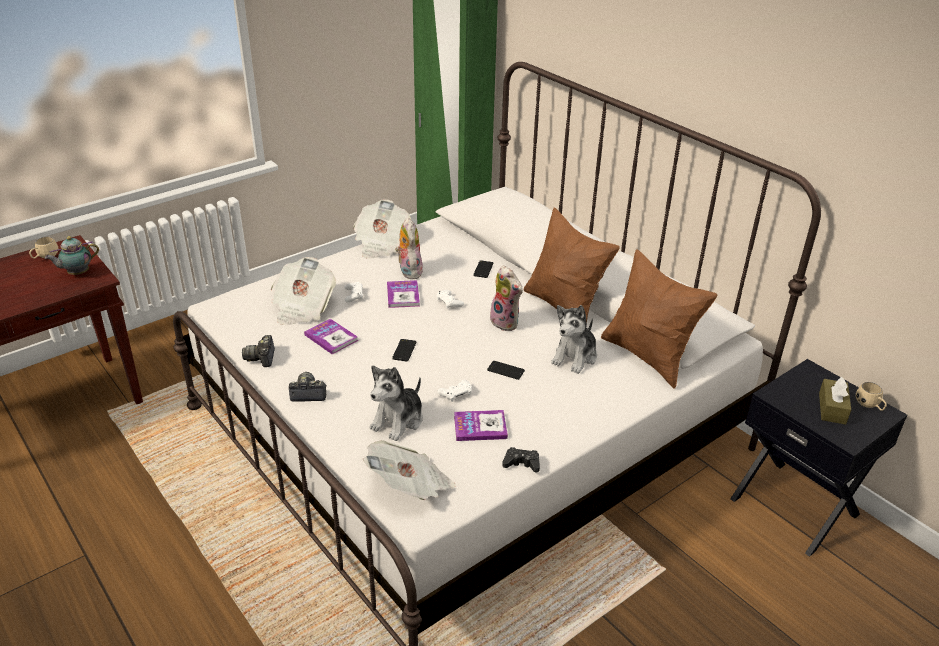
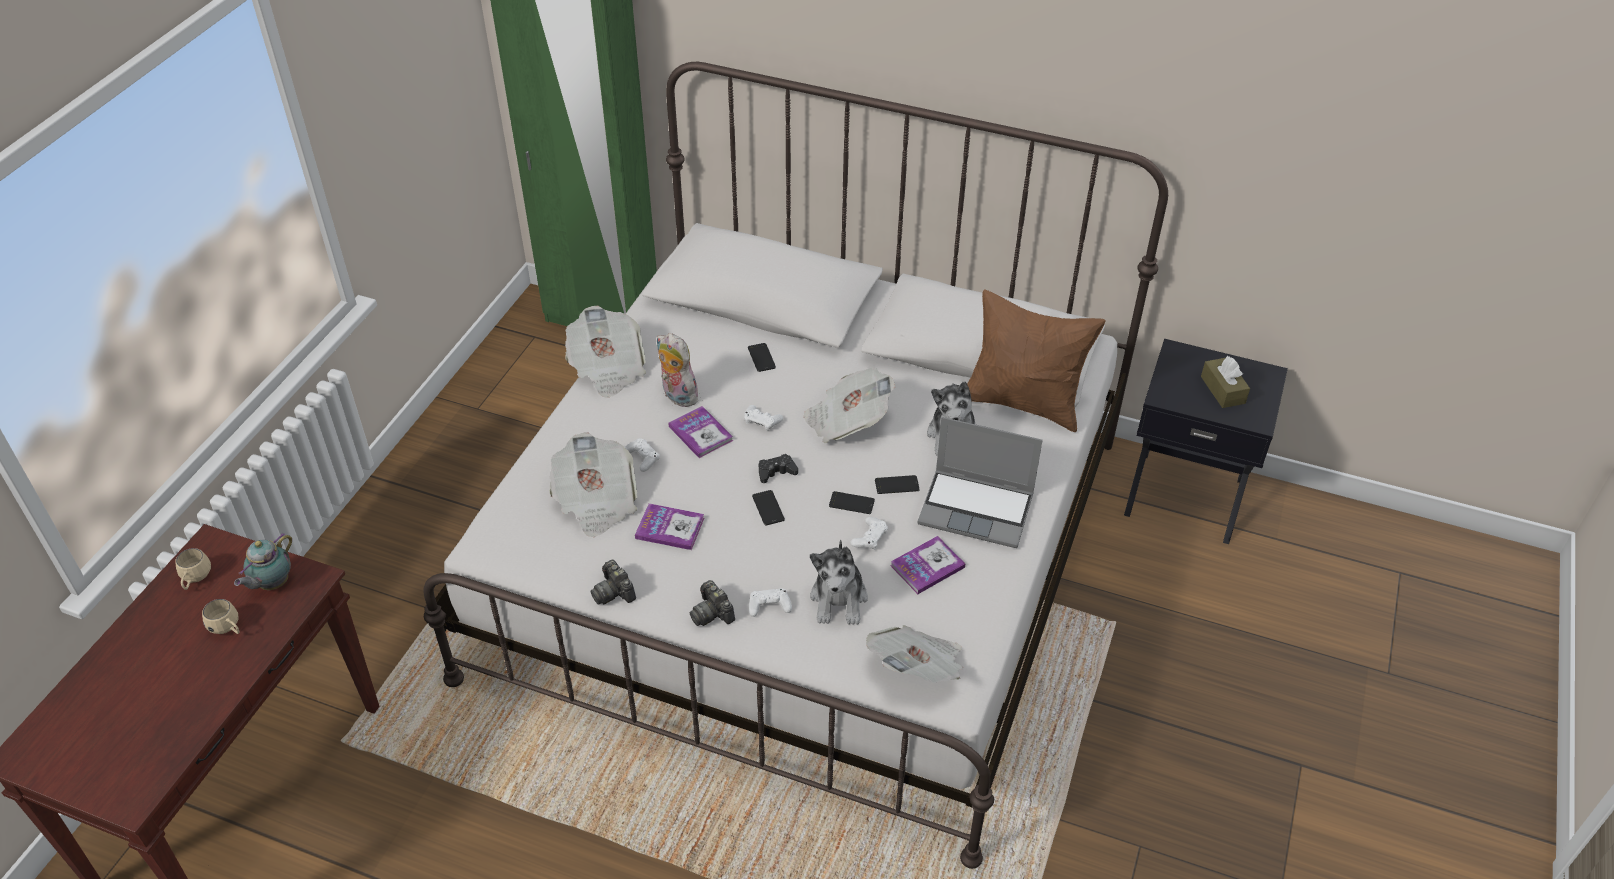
camera: 30 degrees left, 10 degrees up
(308, 394) = (712, 613): camera -> camera turned 90 degrees counterclockwise
(348, 405) = (769, 605): none -> white game controller
(463, 369) = (851, 503): none -> phone
(506, 322) = (847, 421): plush toy -> newspaper
(521, 463) = (1000, 589): black game controller -> black game controller (776, 472)
(551, 407) = (977, 509): none -> laptop
(564, 307) = (892, 375): brown pillow -> none
(869, 406) = (1251, 373): beige mug -> beige mug (228, 629)

